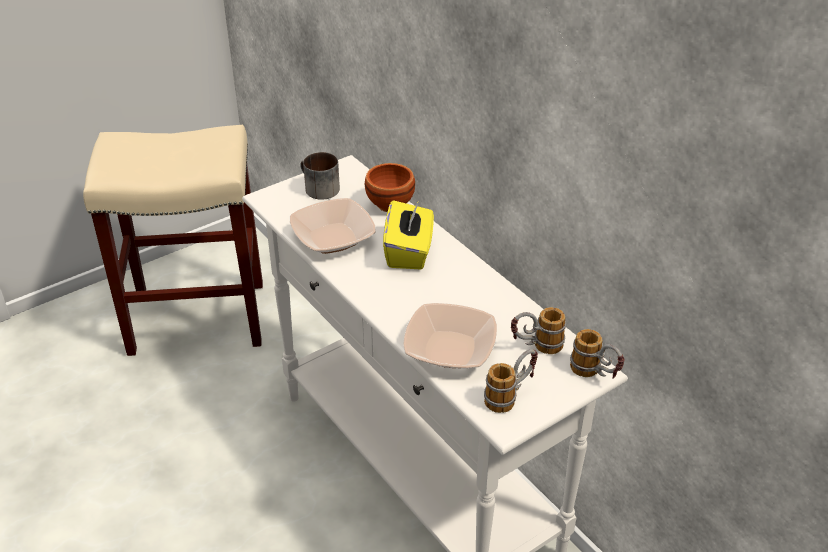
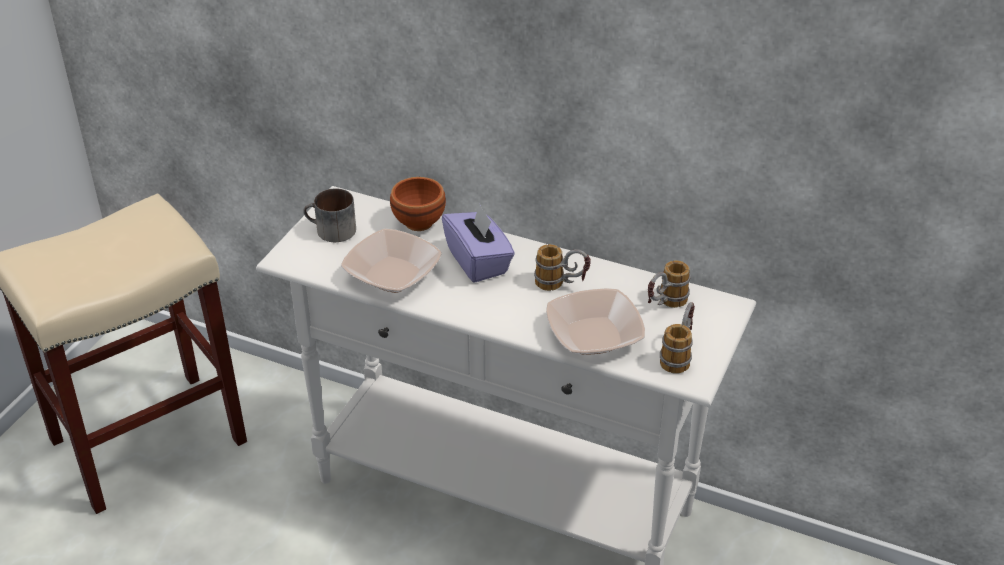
camera: 30 degrees left, 0 degrees up
(409, 252) = (478, 261): yellow tissue box -> purple tissue box
(595, 375) = (731, 309): mug -> mug (561, 285)

